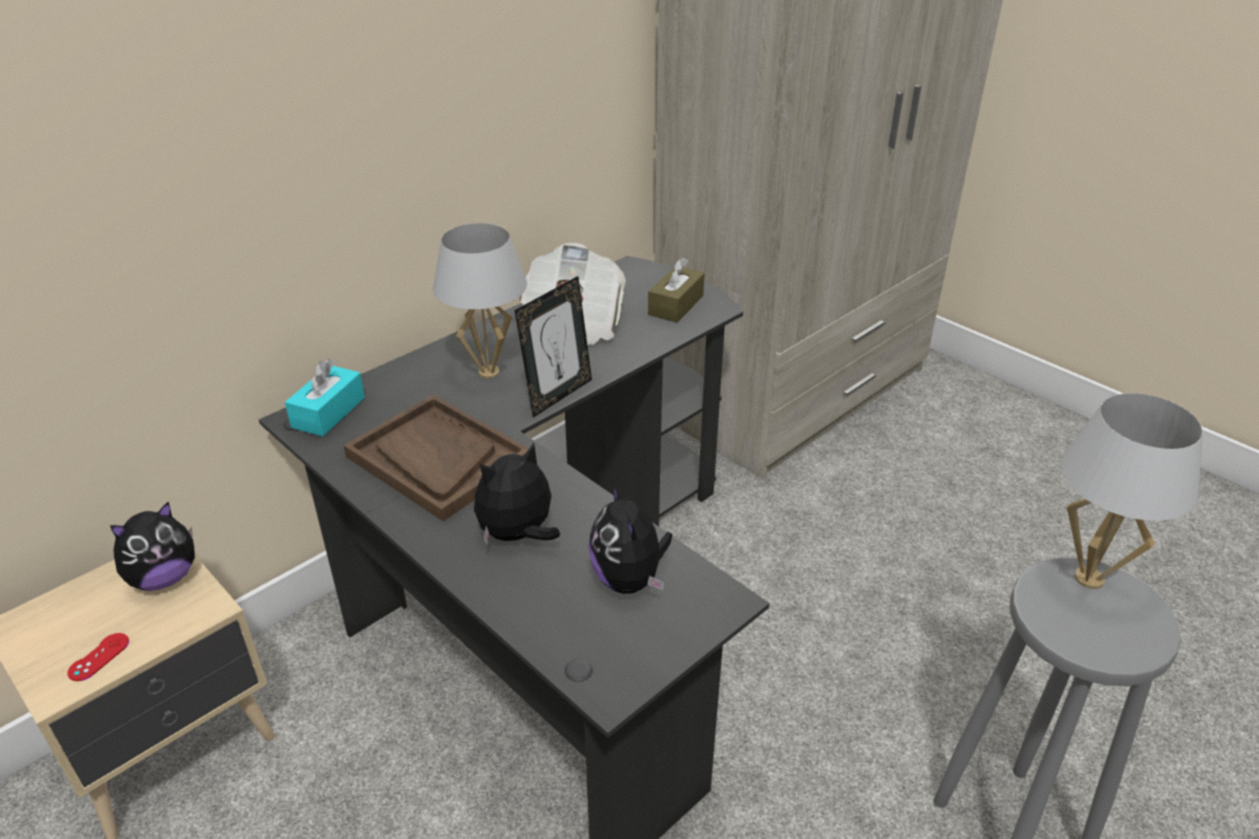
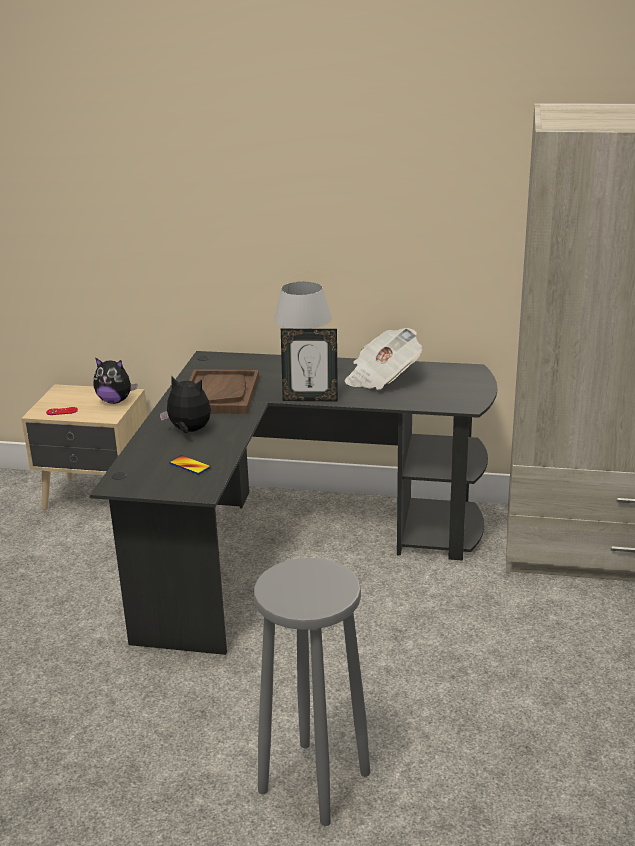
camera: 55 degrees right, 10 degrees down
(328, 412) = (220, 360): turquoise tissue box -> none
(630, 580) = (189, 465): plush toy -> phone
(676, 305) = (451, 395): brown tissue box -> none
(1088, 579) = (334, 578): white table lamp -> none

